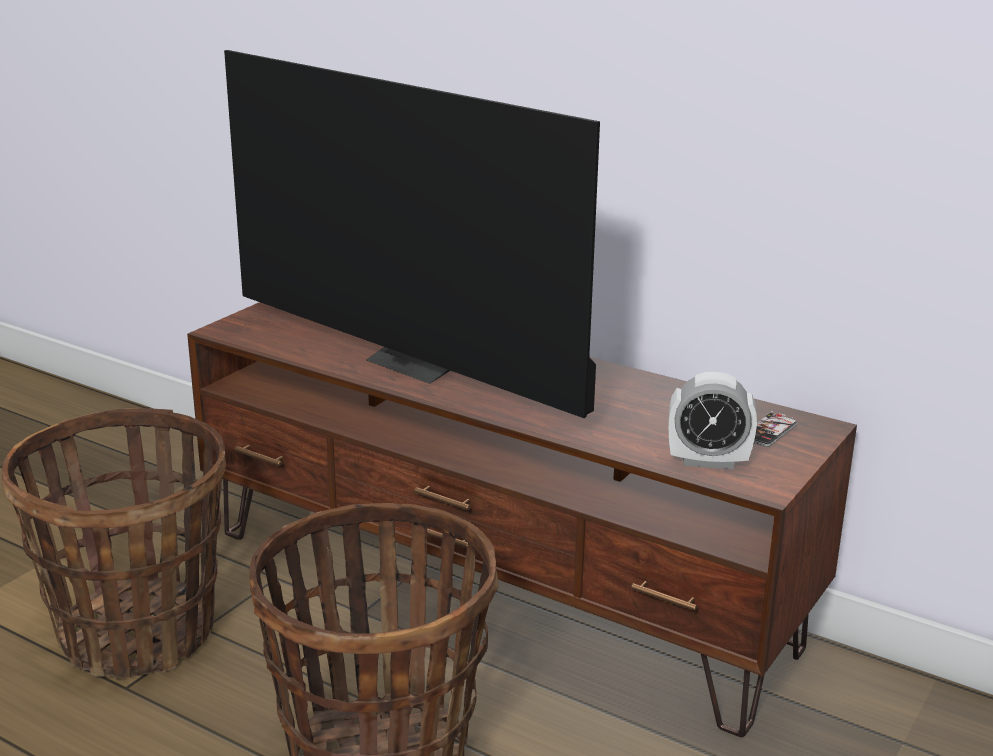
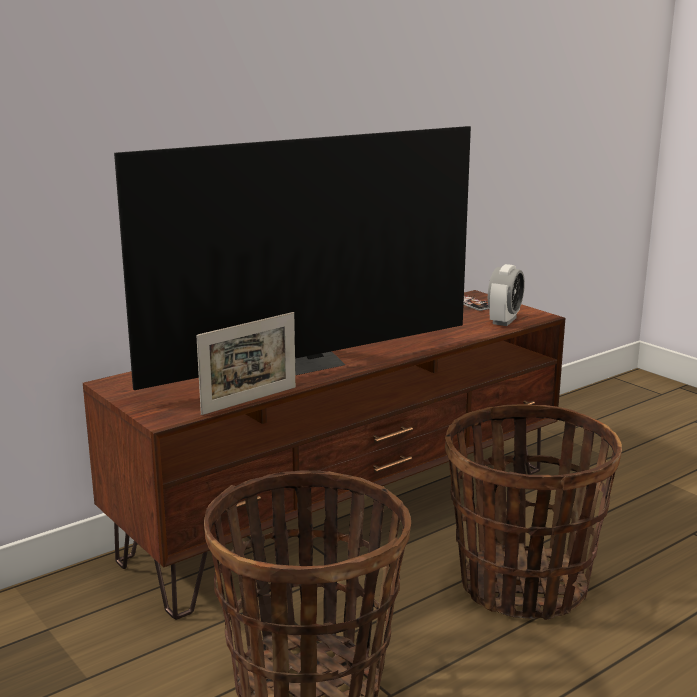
camera: 70 degrees left, 5 degrees down
(287, 356) = (249, 400): none -> picture frame

